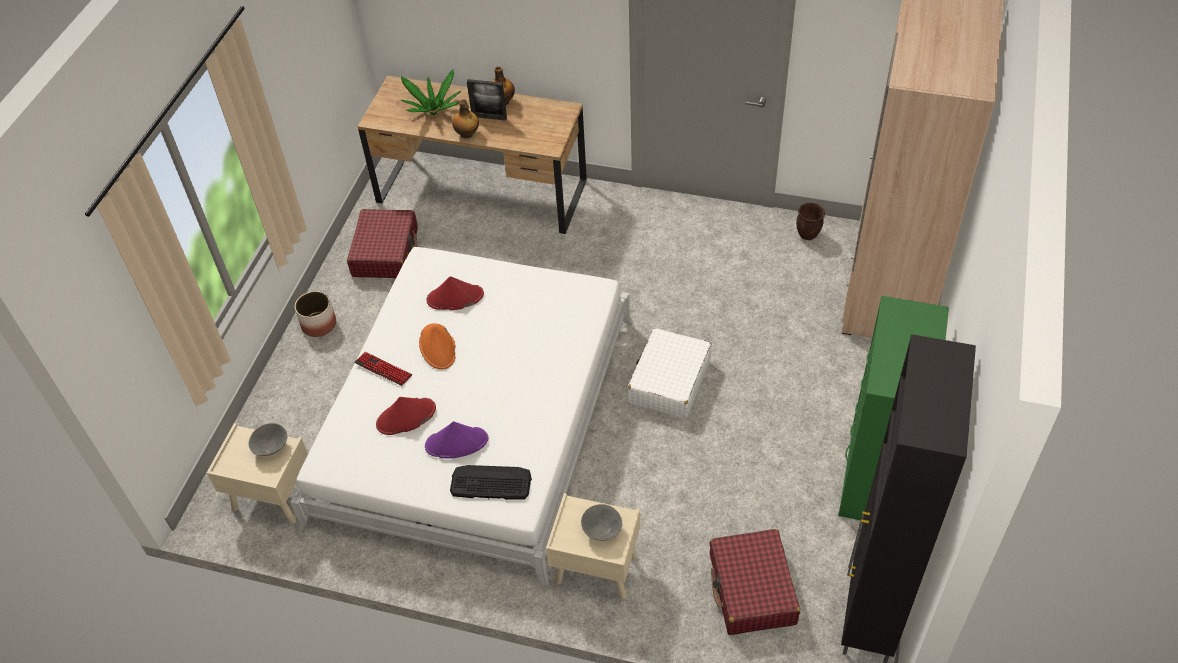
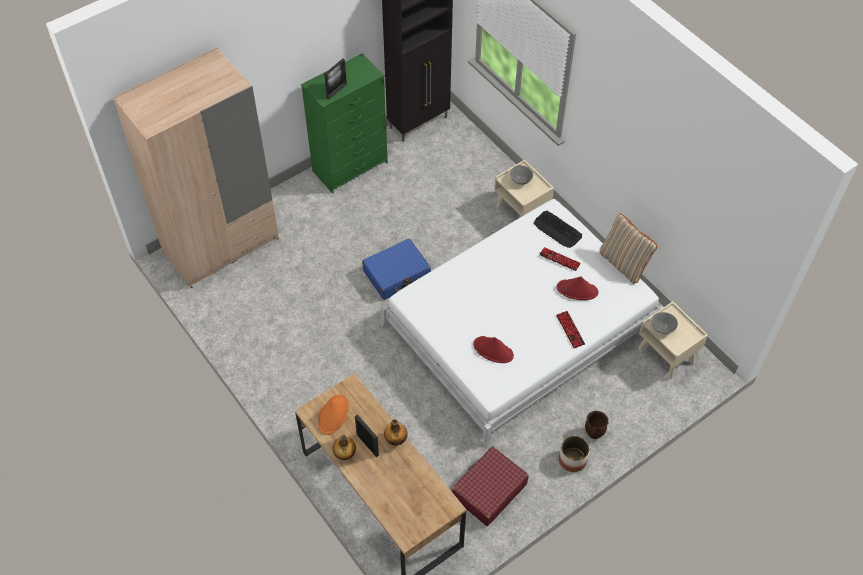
camera: 145 degrees left, 5 degrees up
(368, 492) = (624, 263): none -> beige pillow
(433, 110) = (399, 483): potted plant -> none
(438, 347) = (529, 322): orange hat -> orange hat (333, 414)
(457, 442) = (559, 259): purple hat -> keyboard
(669, 382) = (397, 275): white suitcase -> blue suitcase
(752, 590) = (459, 160): red suitcase -> none
(807, 235) = (221, 307): brown planter -> brown planter (594, 433)
(893, 327) = (336, 91): none -> picture frame

